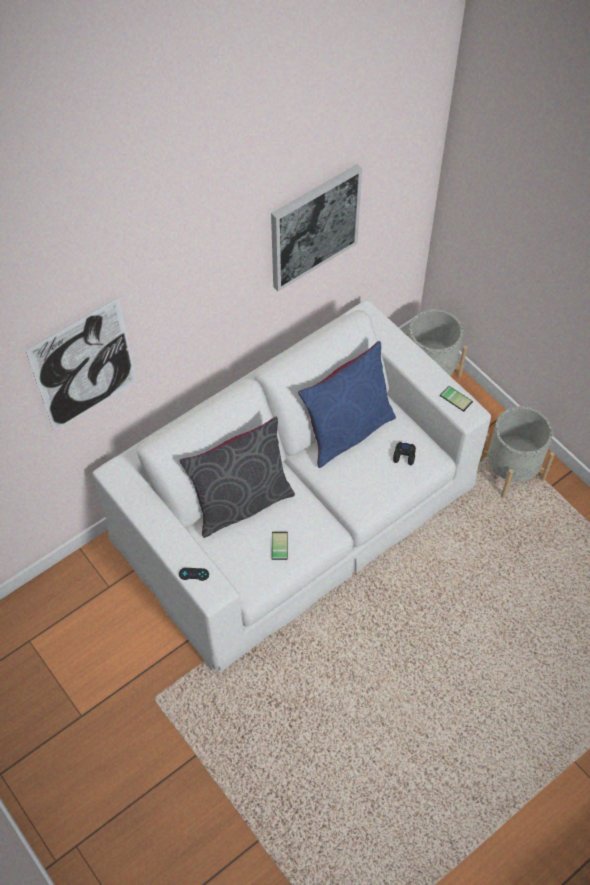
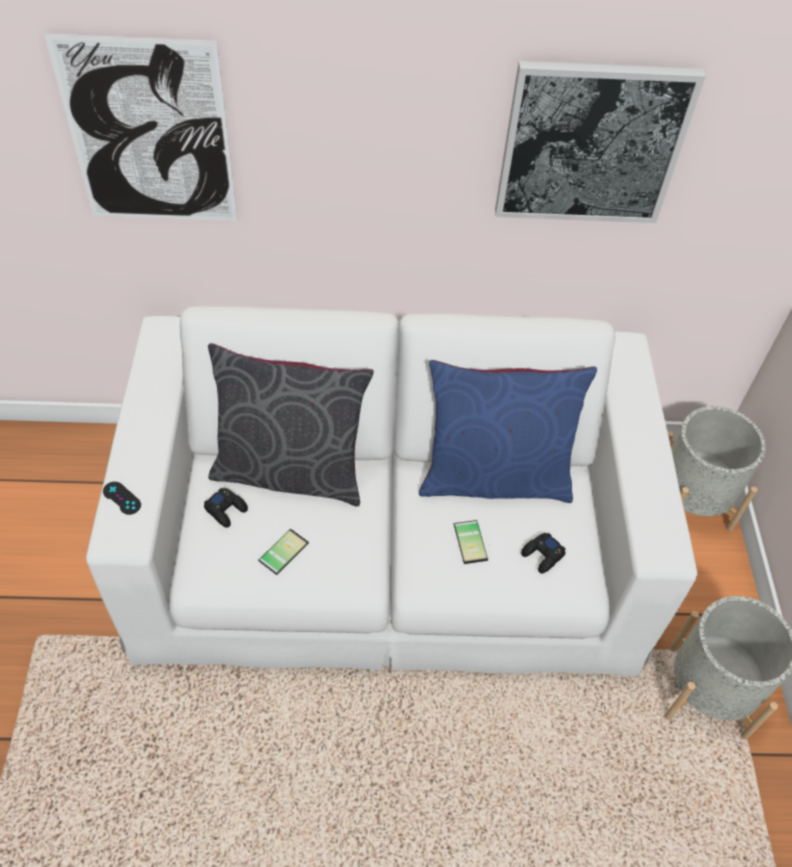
camera: 35 degrees right, 5 degrees down
(229, 546) = (226, 510): none -> black game controller
(457, 397) = (664, 520): phone -> phone (473, 541)

